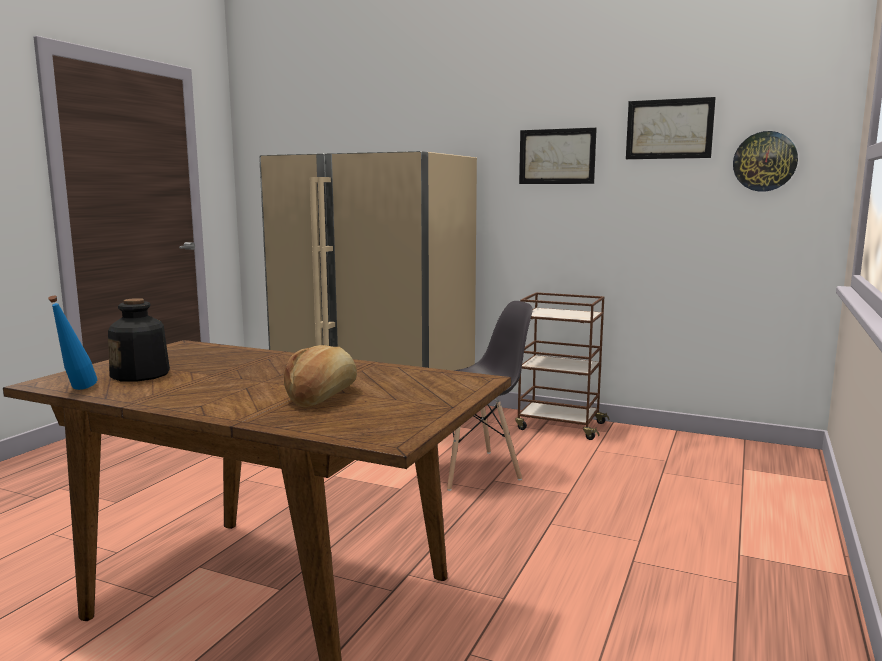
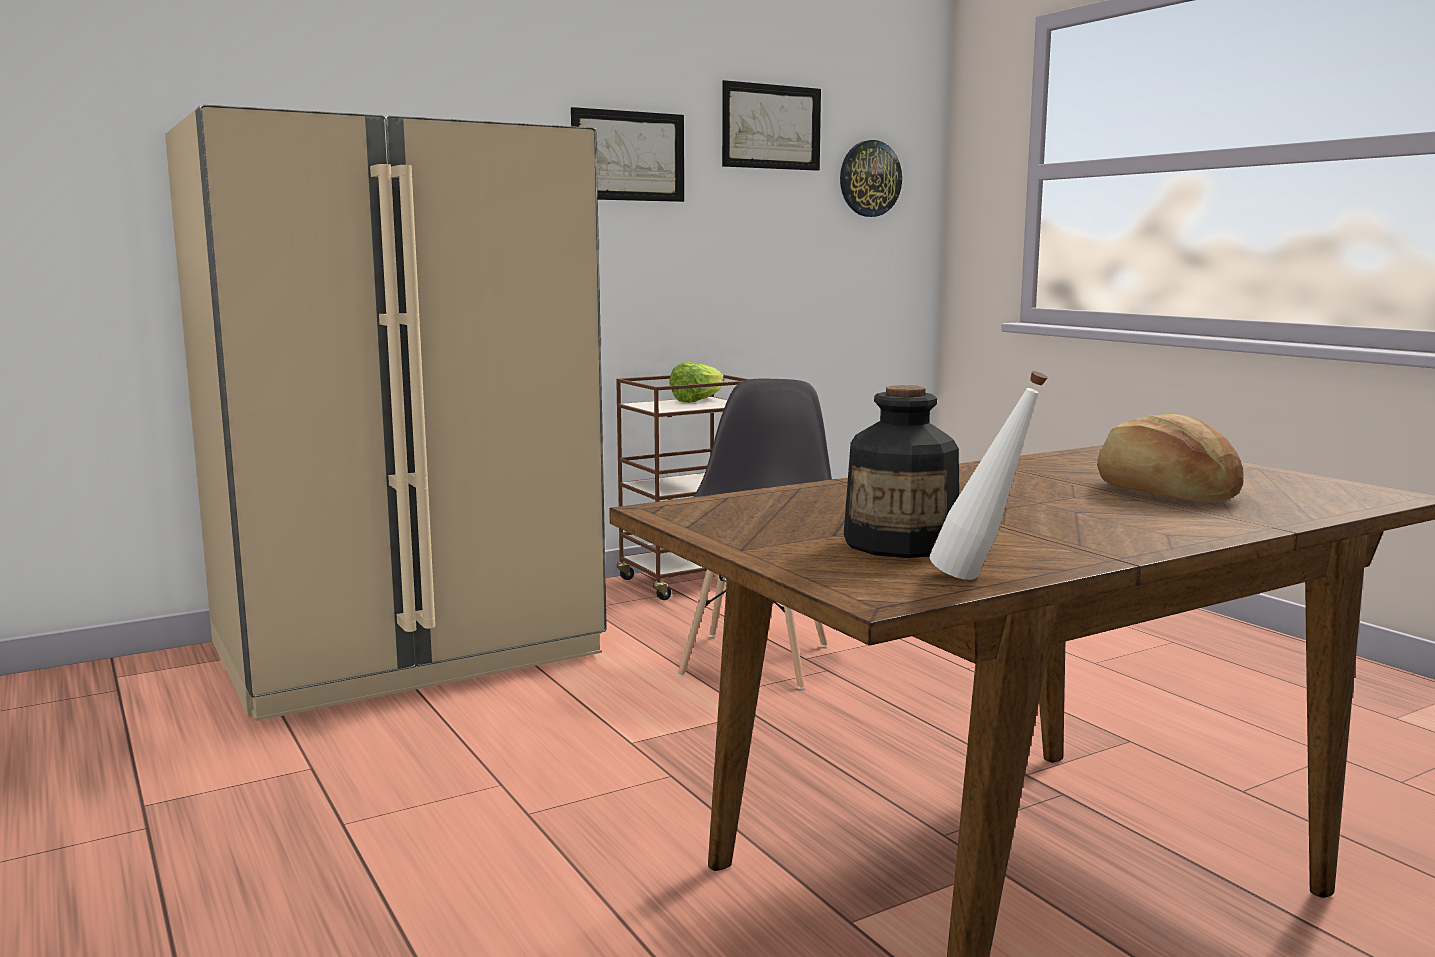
camera: 55 degrees left, 0 degrees up
(76, 390) = (981, 579): blue bottle -> white bottle
(576, 313) = (697, 401): none -> lettuce

